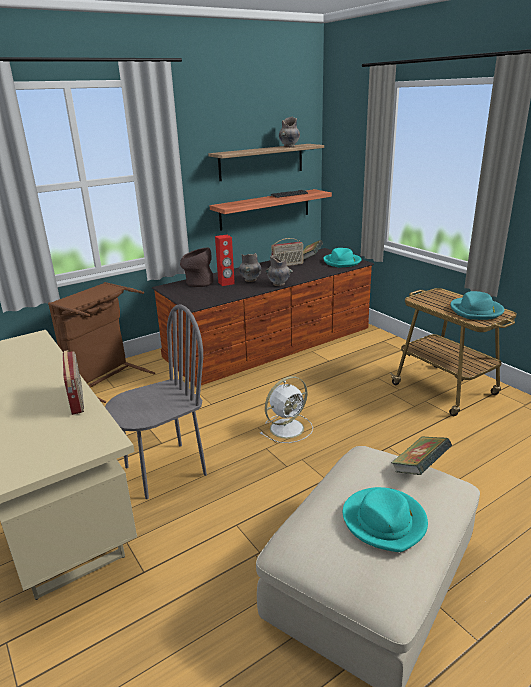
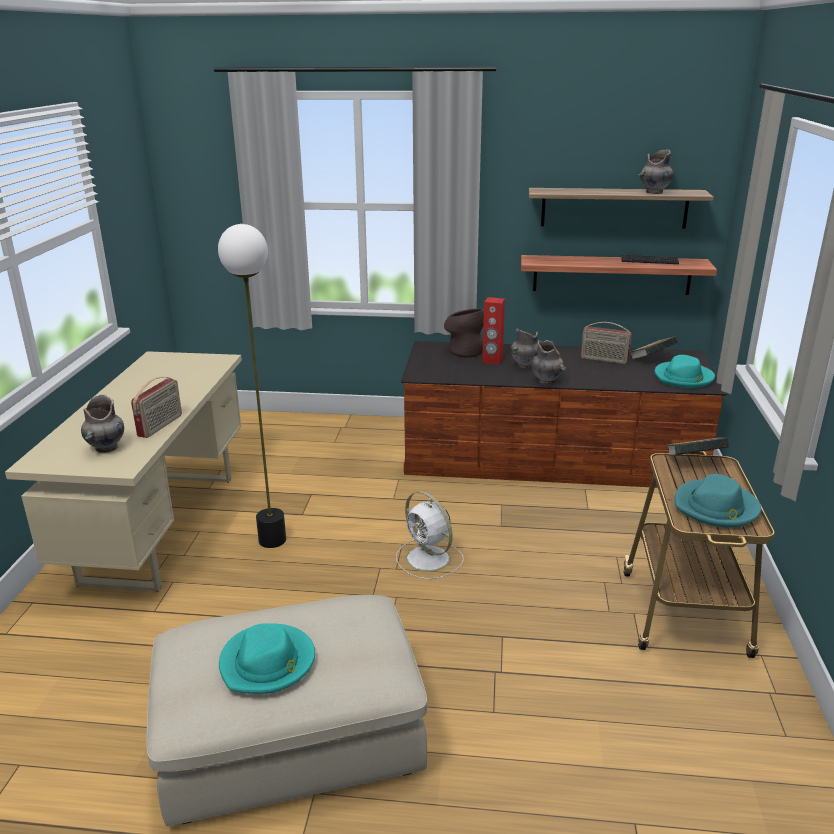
camera: 40 degrees right, 0 degrees up
(57, 436) = (106, 448): none -> grey vase
(106, 379) = (338, 431): brown laundry basket -> none
(165, 470) = (272, 540): grey chair -> floor lamp
(288, 428) = (429, 559): white fan -> white fan turned 45 degrees clockwise
(419, 468) = (379, 643): book -> book (694, 461)

